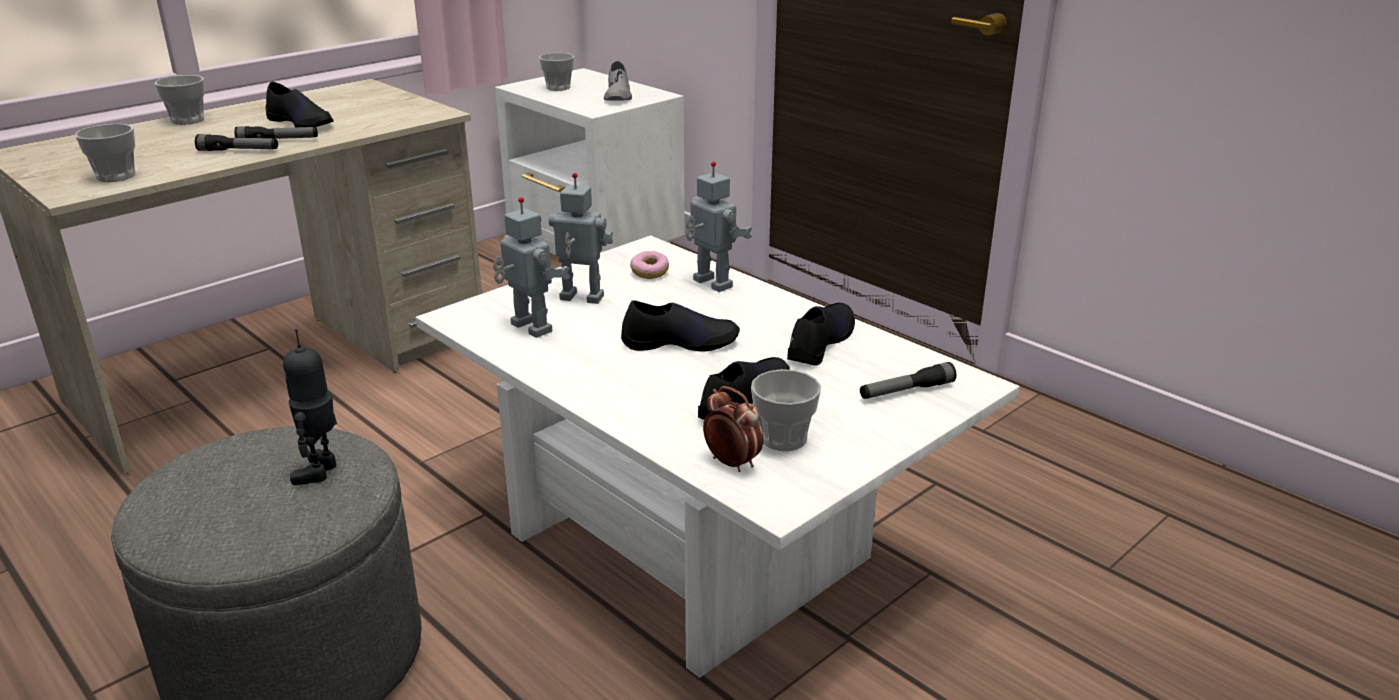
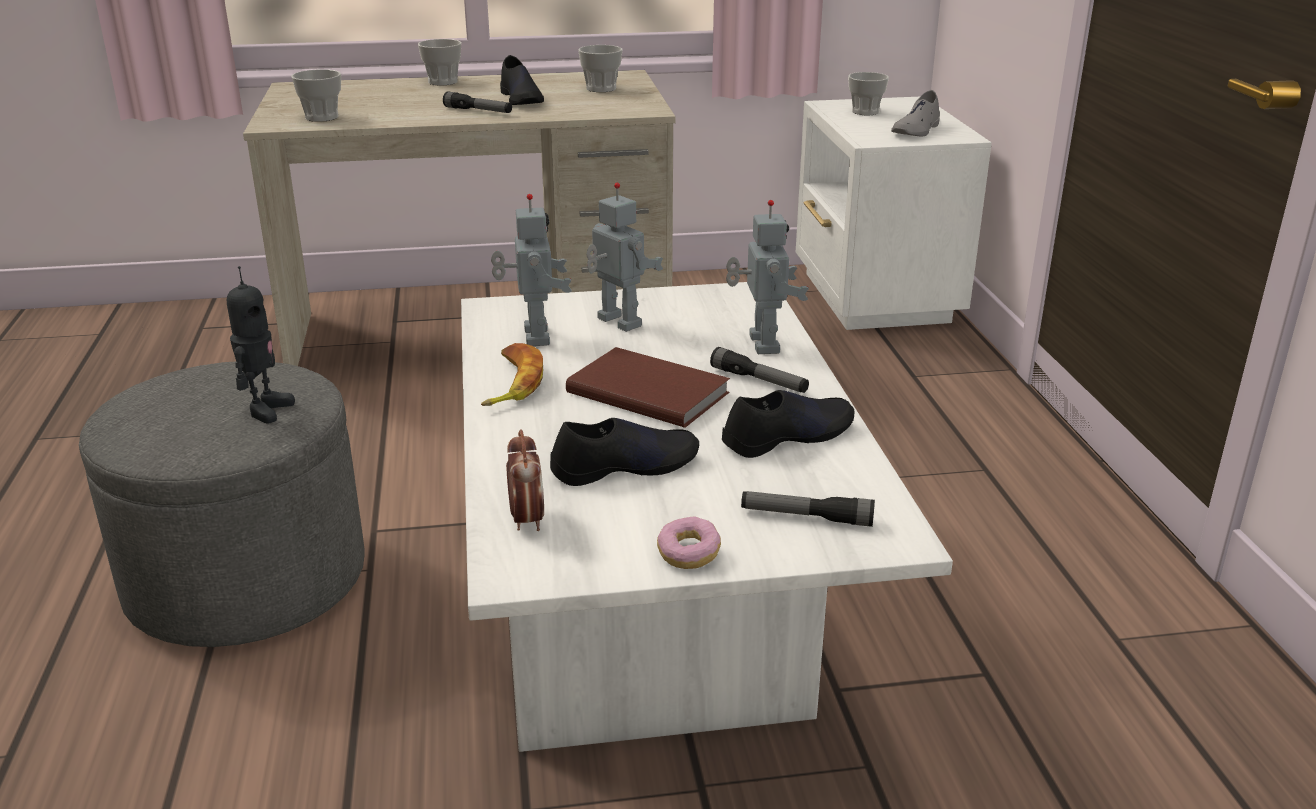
camera: 35 degrees right, 0 degrees up
(238, 151) = (436, 114): flashlight -> flashlight (759, 381)
(321, 471) = (266, 410): toy robot -> toy robot turned 150 degrees clockwise
(566, 370) = (511, 383): none -> banana
(649, 273) = (717, 316): donut -> donut (688, 555)
(680, 342) = (648, 391): black shoe -> brown book
(783, 438) = (608, 516): cup -> cup (601, 88)

